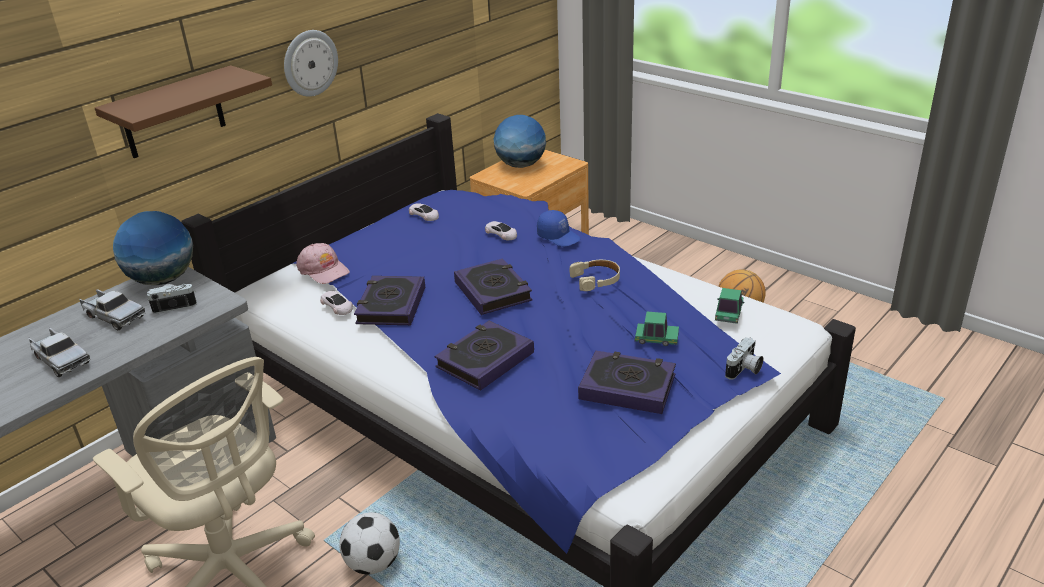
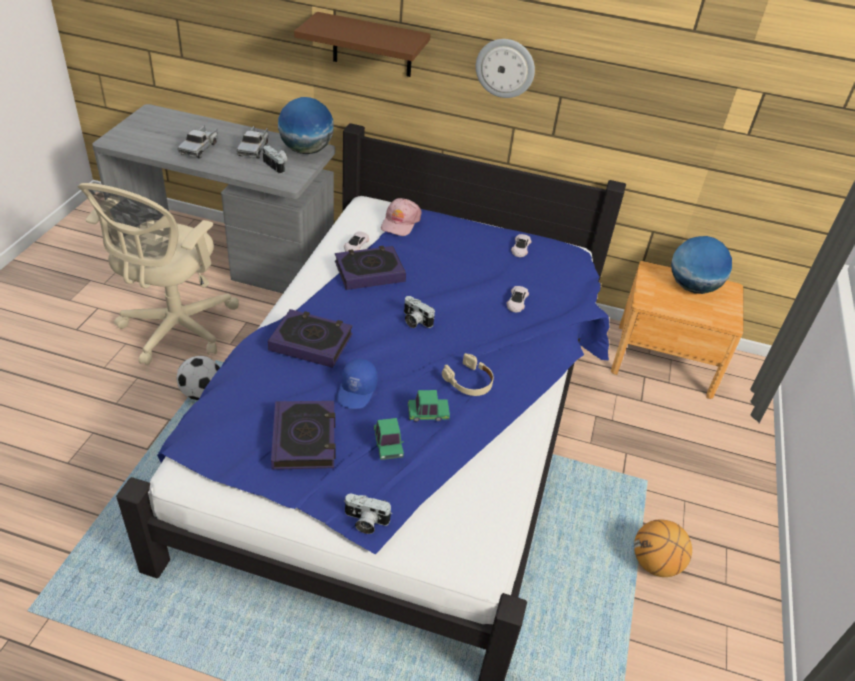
camera: 60 degrees right, 10 degrees up
(493, 291) = (415, 321): book -> camera
(559, 236) = (533, 339): blue cap -> blue cap (357, 391)
(728, 313) = (464, 495): toy car -> toy car (428, 413)

